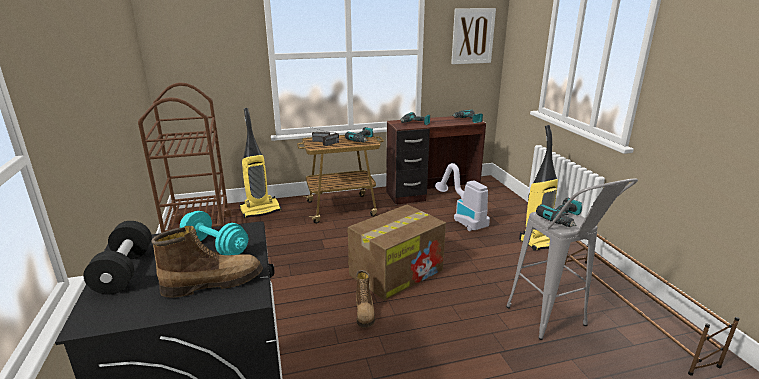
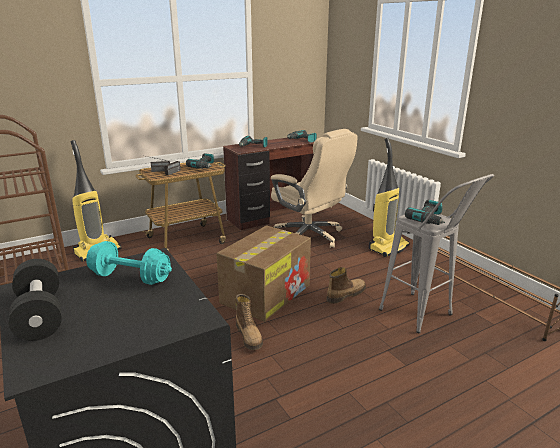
camera: 15 degrees left, 0 degrees up
(213, 283) = (152, 311): boot -> boot (345, 295)
(462, 218) = (309, 236): vacuum cleaner -> beige office chair
(472, 36) = (297, 58): picture -> none

